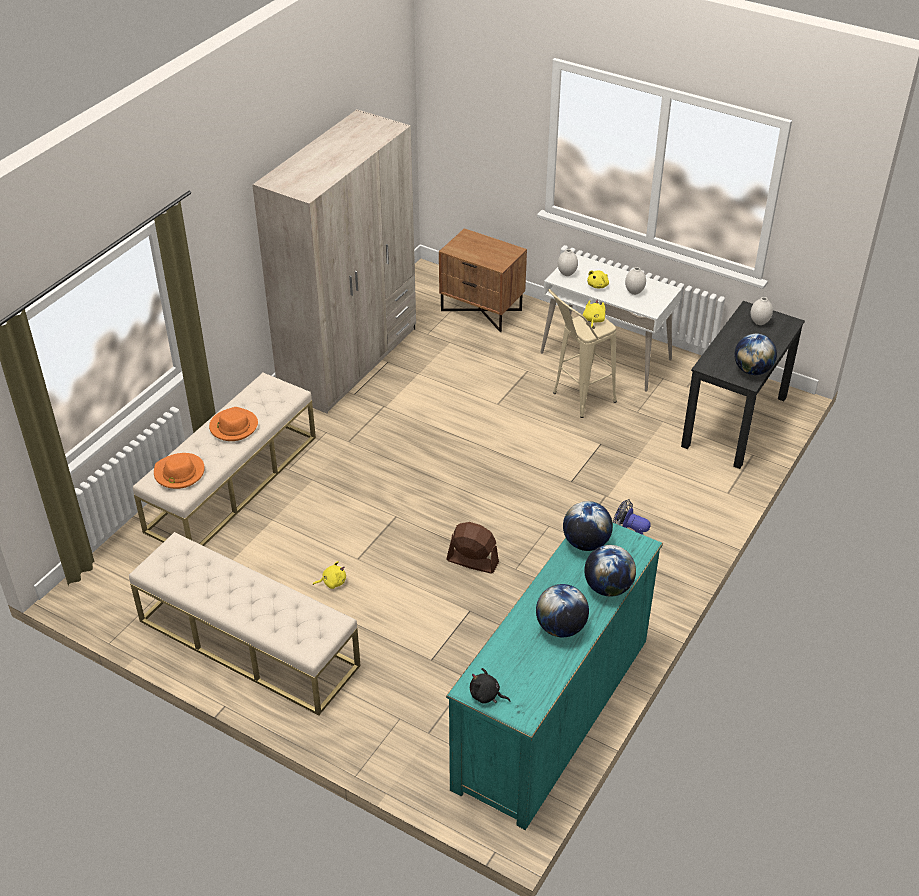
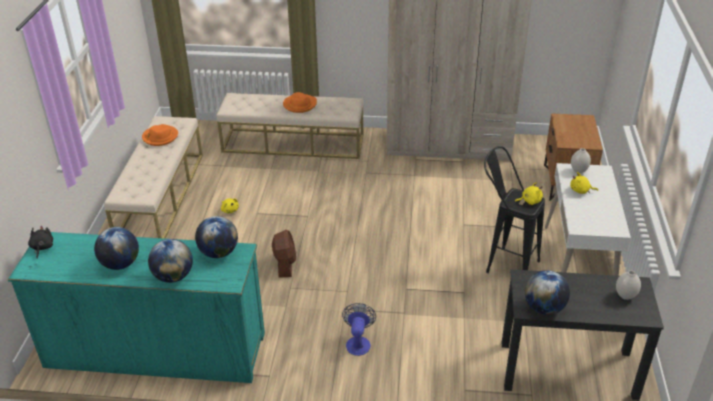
camera: 65 degrees right, 5 degrees down
(179, 473) = (244, 102): orange hat -> orange hat (160, 137)
(576, 401) = (504, 264): beige stool -> black stool
(634, 292) = (593, 212): white vase -> none

